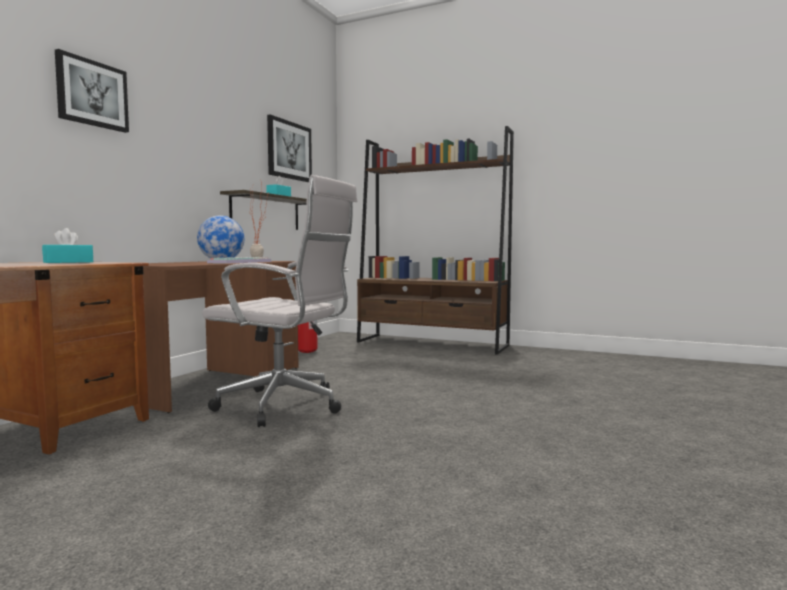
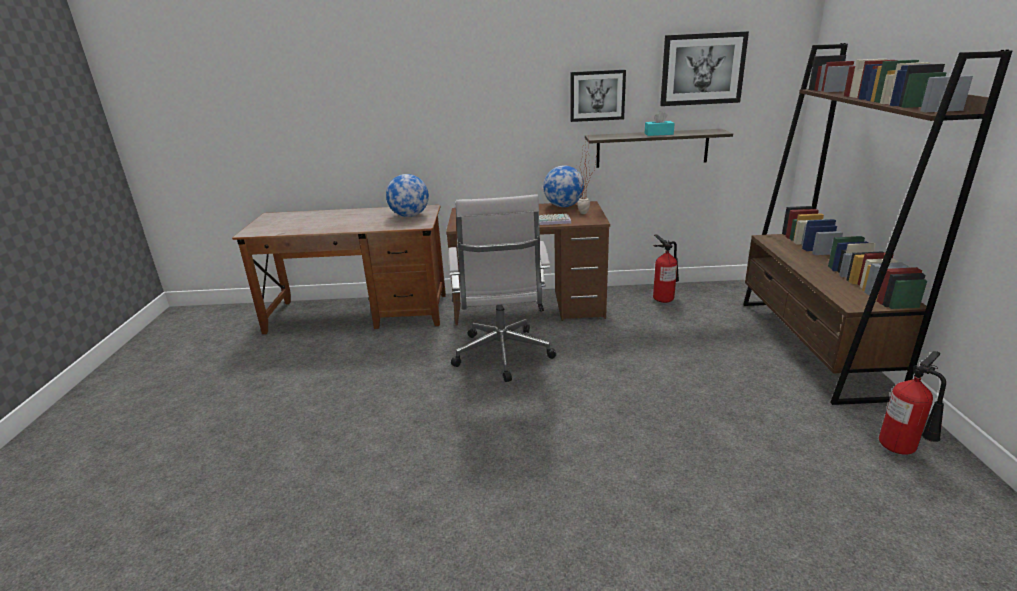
camera: 65 degrees right, 20 degrees up
(68, 262) = (409, 216): turquoise tissue box -> globe
(92, 93) = (453, 79): picture -> picture (597, 95)
(550, 355) = (902, 449): none -> fire extinguisher

